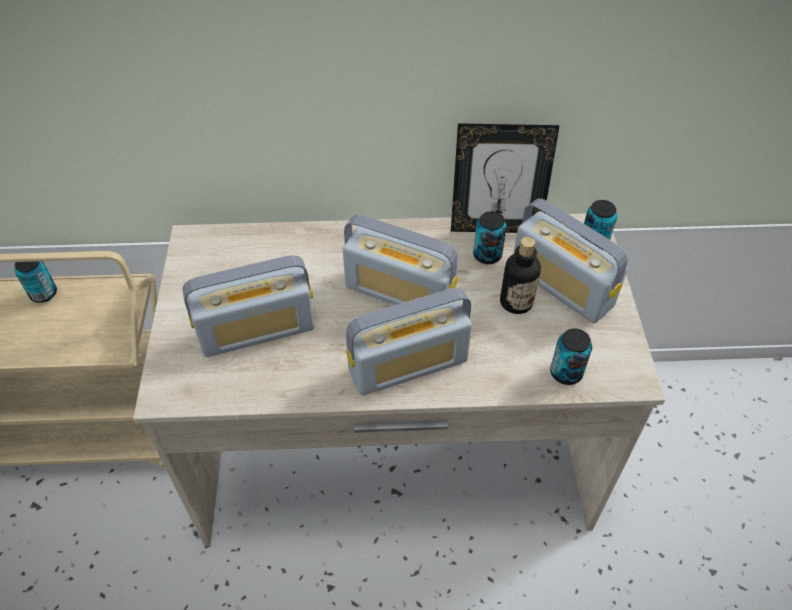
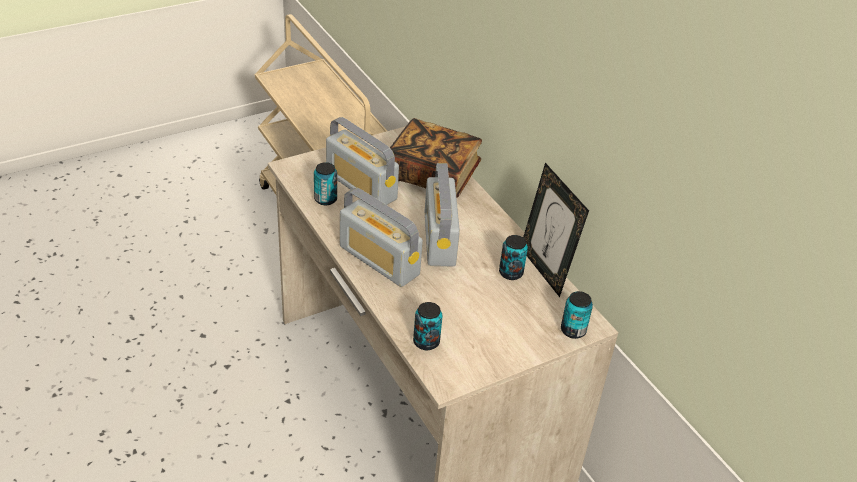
camera: 60 degrees right, 10 degrees down
(44, 293) = (354, 113): can -> can (325, 199)
(282, 254) = (432, 175): none -> book
(516, 302) = (475, 300): bottle -> none
(561, 286) = (510, 321): radio -> none

